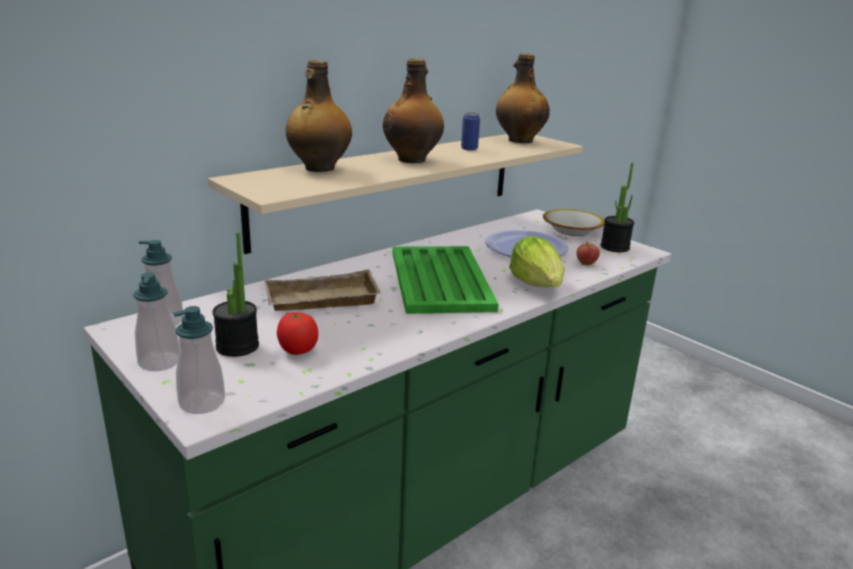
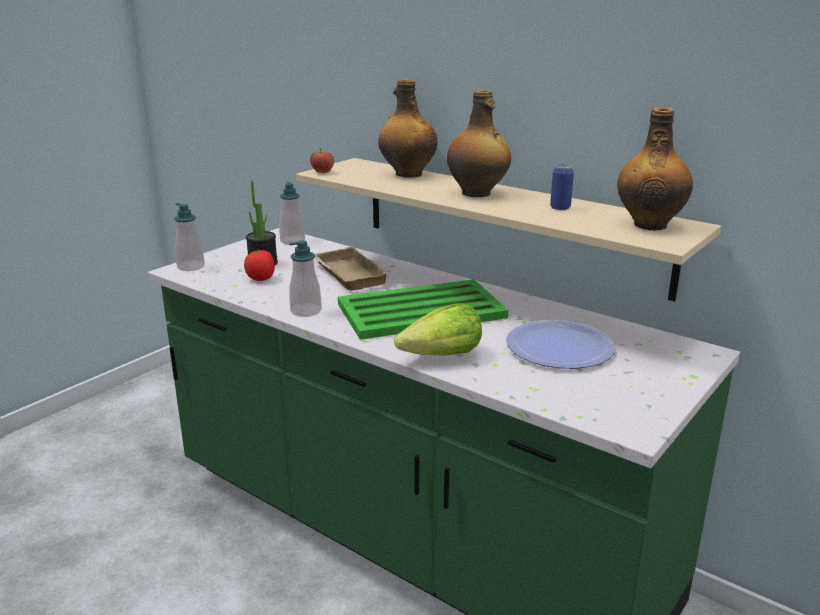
camera: 80 degrees right, 0 degrees up
(159, 362) = (238, 250): soap dispenser -> soap dispenser (306, 311)
(571, 230) = (665, 375): bowl -> none
(586, 264) = (535, 384): apple -> apple (322, 172)
(614, 247) = (624, 406): potted plant -> none

